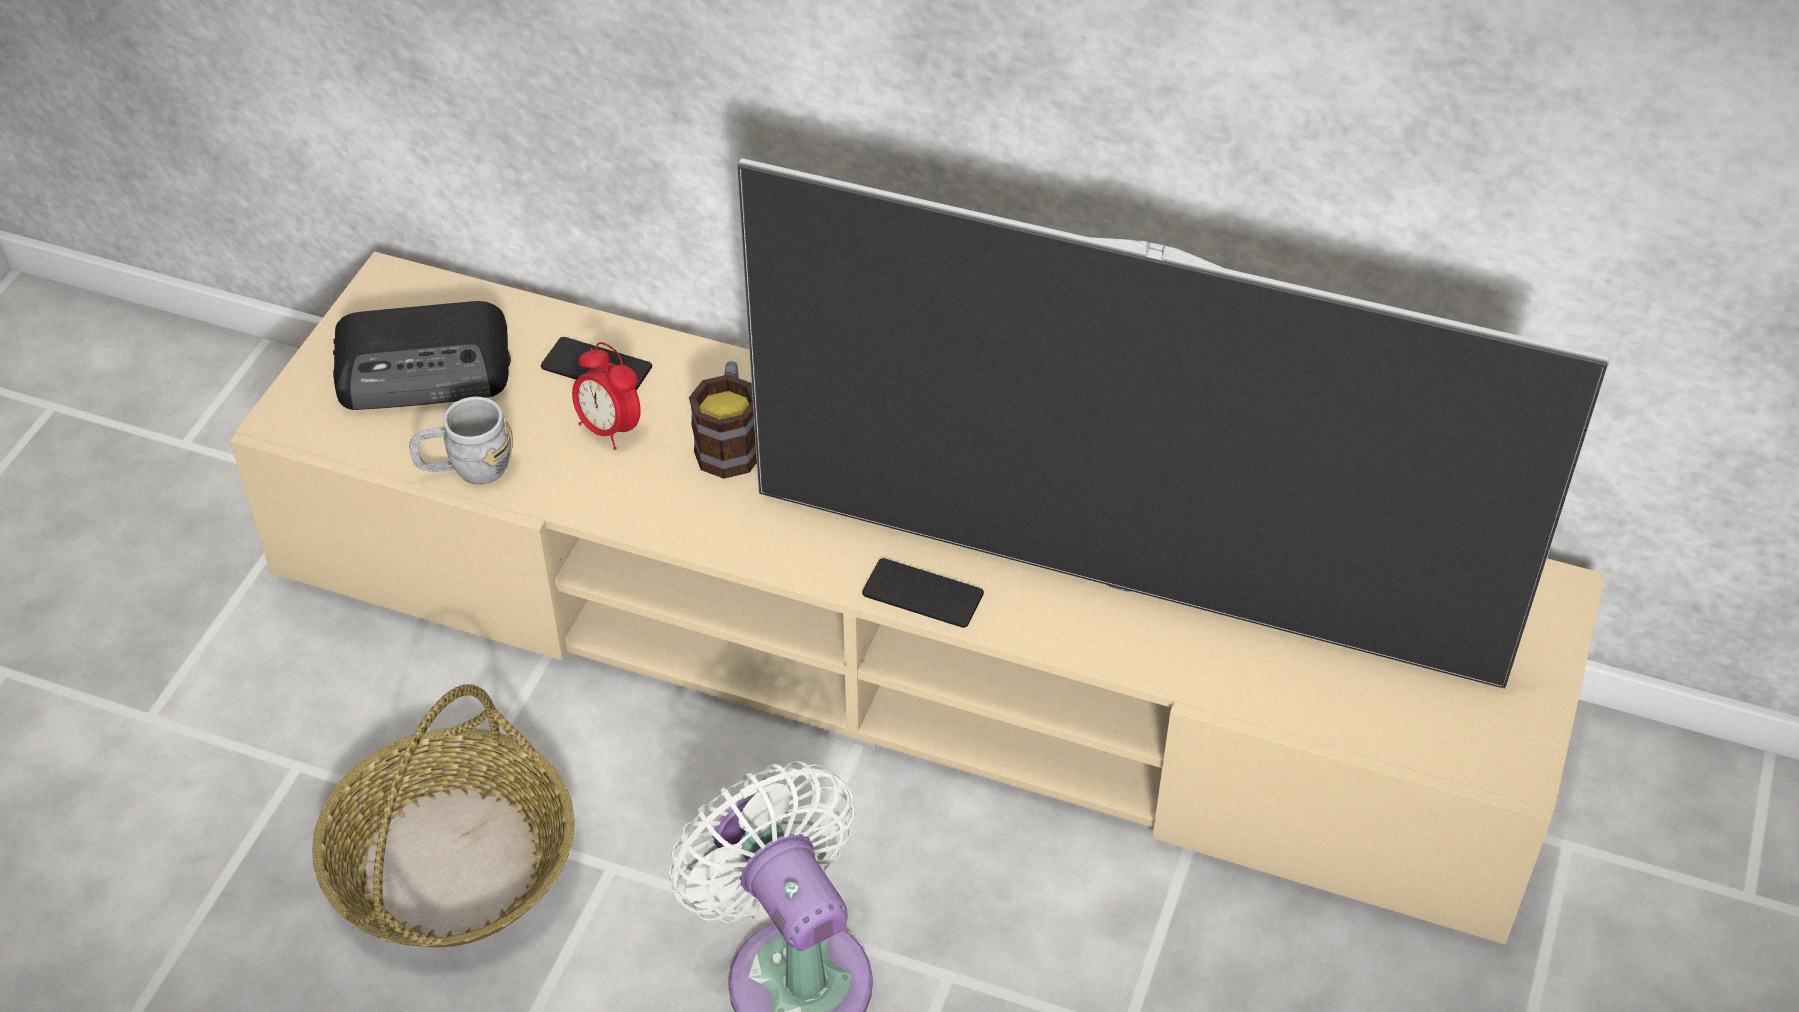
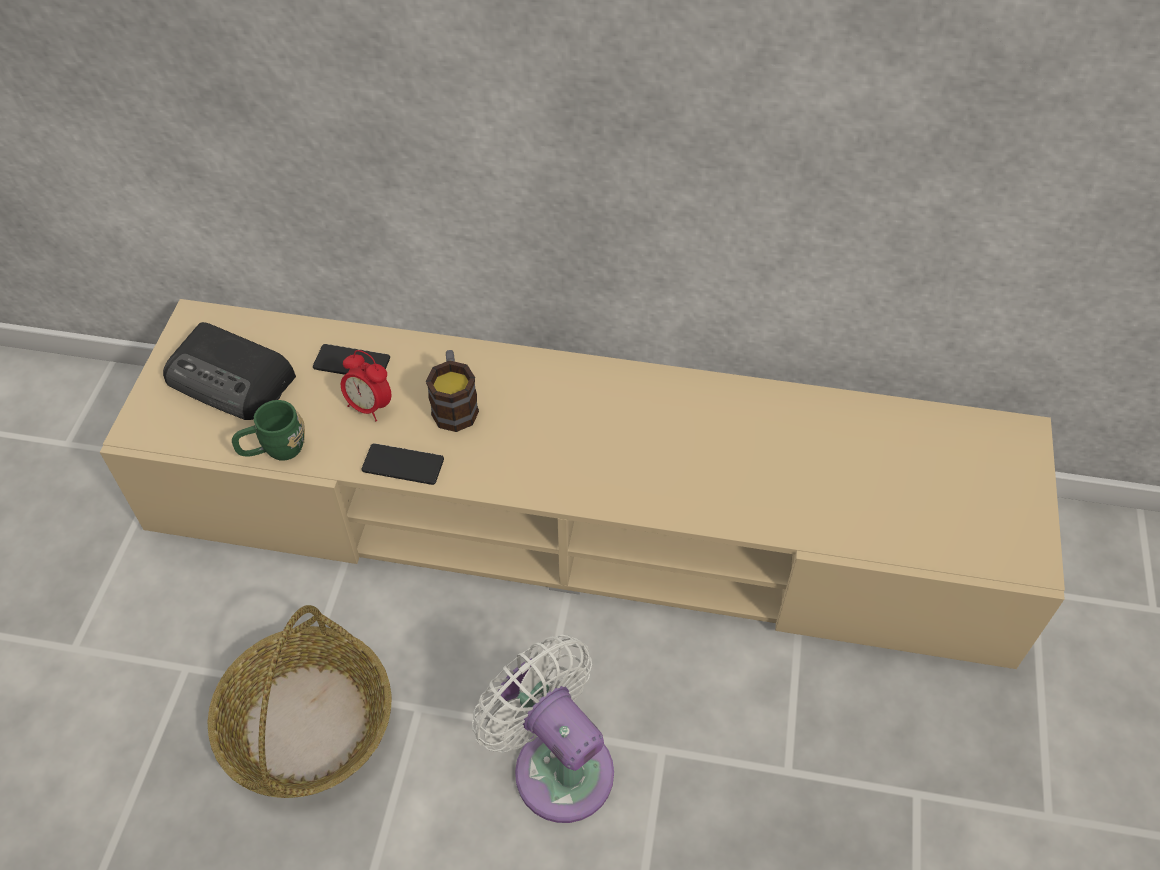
camera: 10 degrees left, 5 degrees up
(426, 368) = (232, 379): radio -> radio turned 45 degrees clockwise
(466, 469) = (274, 450): grey mug -> green mug
(922, 594) = (610, 497): phone -> phone (403, 465)
(1121, 583) = (741, 470): television -> none

